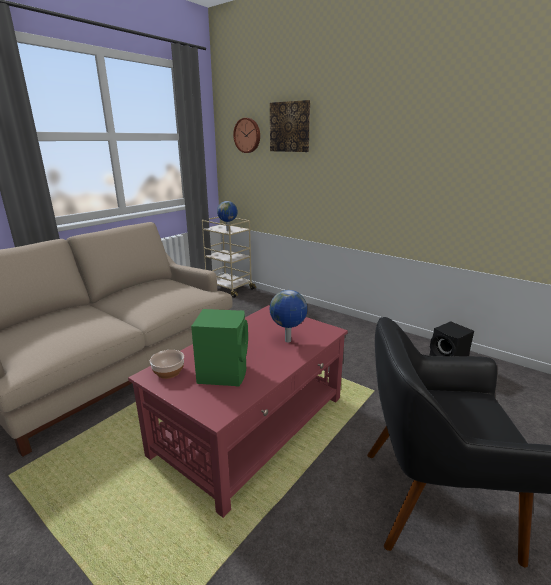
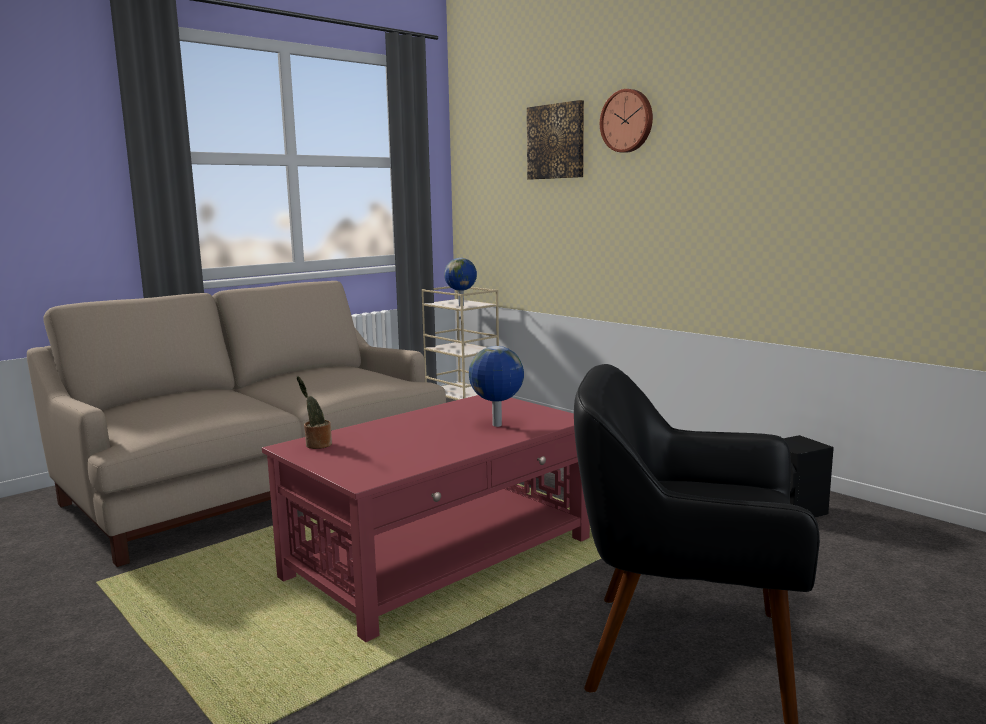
camera: 10 degrees right, 10 degrees down
(169, 371) = (316, 445): bowl -> potted plant
(223, 373) = (389, 449): green speaker -> none
(247, 135) = (497, 158): wall clock -> wall clock (627, 121)

